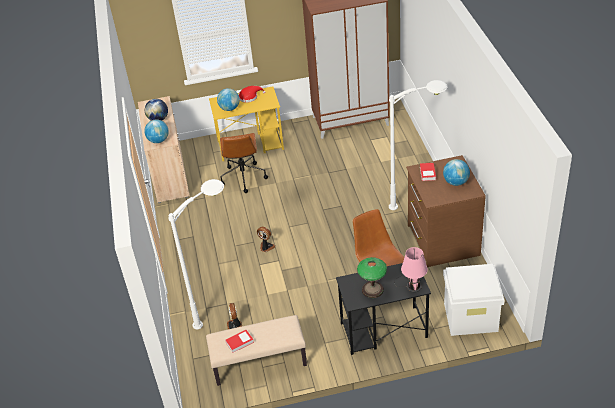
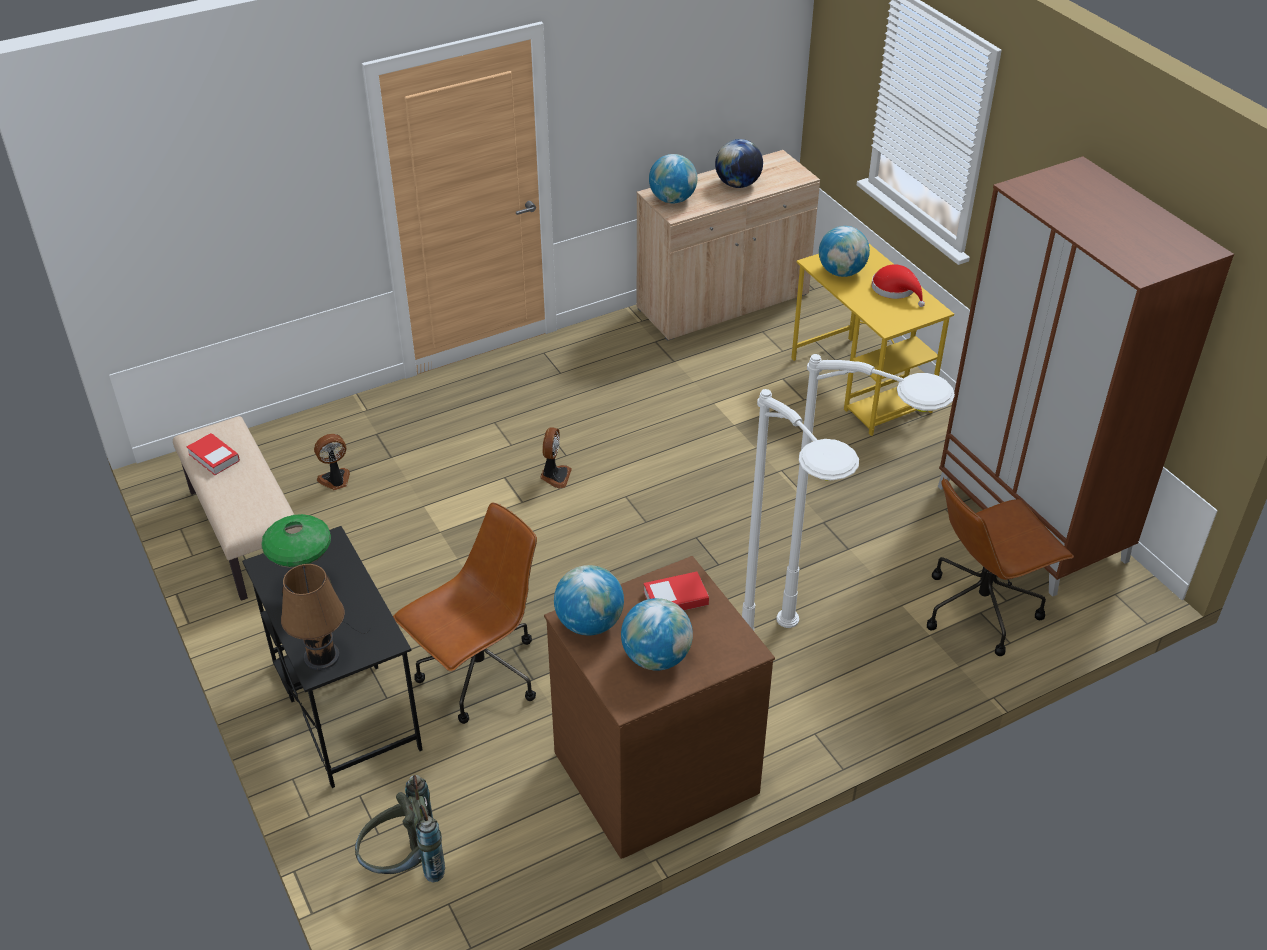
camera: 70 degrees right, 0 degrees up
(224, 308) = (379, 456): white floor lamp -> white floor lamp (851, 650)
(243, 177) = (755, 397): brown office chair -> brown office chair (981, 608)
(412, 286) = (324, 653): pink table lamp -> brown table lamp
(434, 196) = (589, 623): none -> globe
(471, 317) = (405, 865): white storage box -> grey backpack

